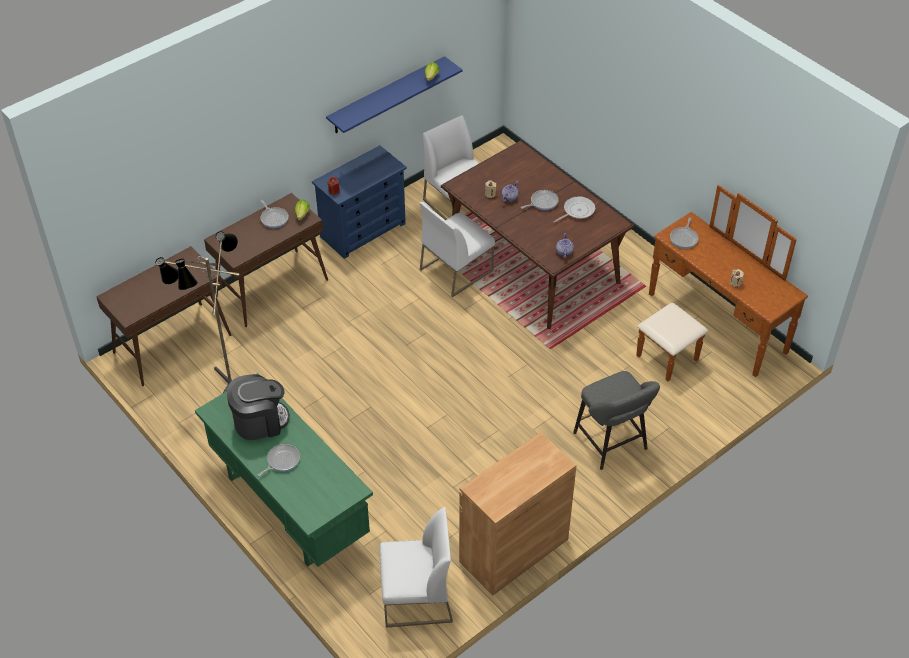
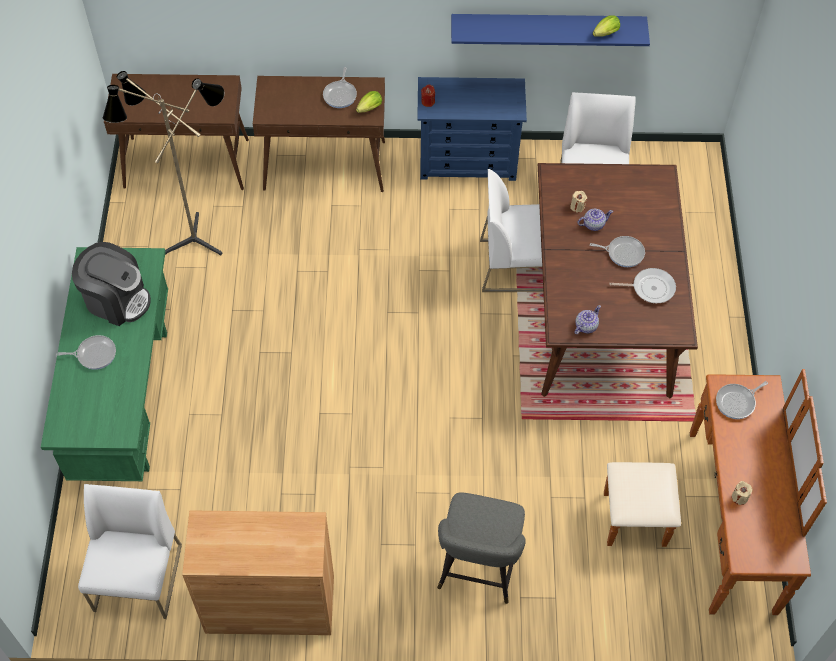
camera: 40 degrees right, 10 degrees up
(416, 598) = (138, 578): white chair -> white chair turned 120 degrees counterclockwise

